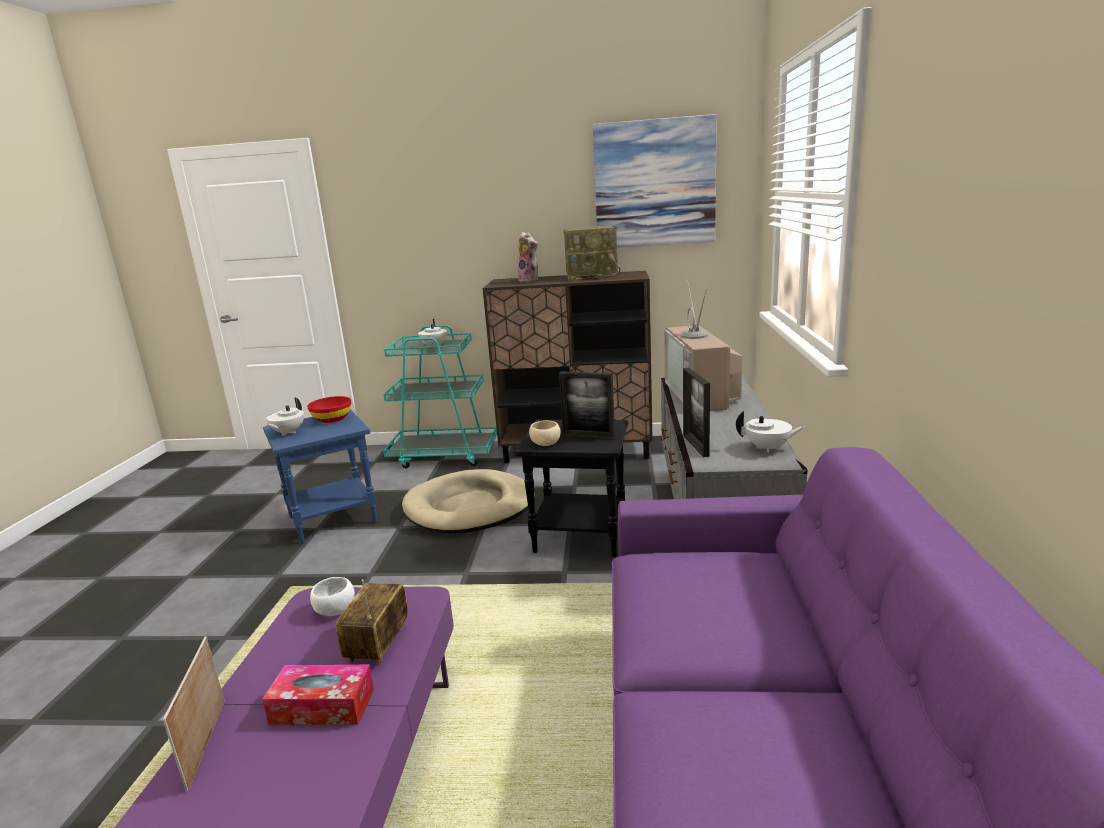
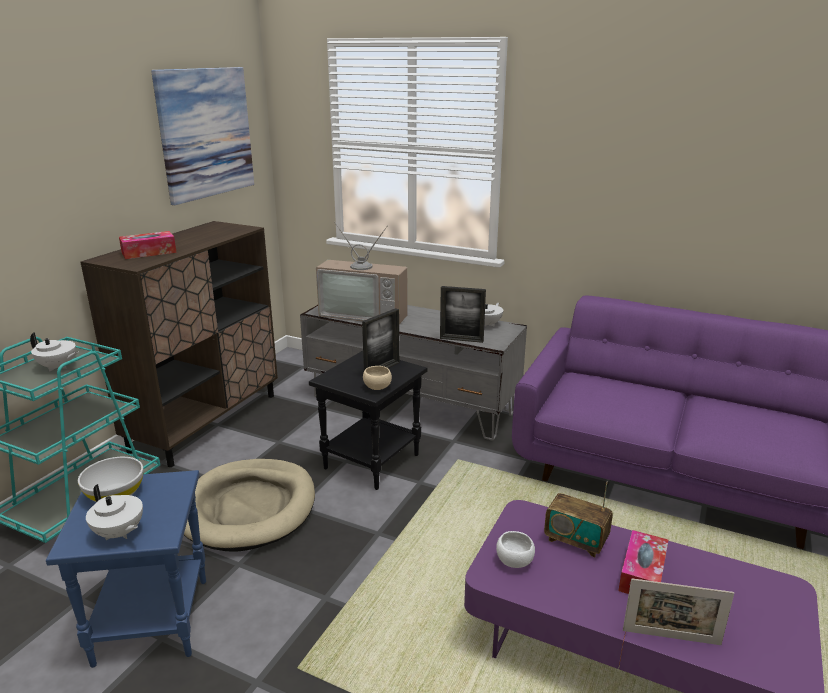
camera: 70 degrees left, 5 degrees up
(332, 419) = (115, 494): red bowl -> white bowl
(530, 280) = (149, 252): plush toy -> tissue box
(592, 276) = (194, 235): radio -> none

